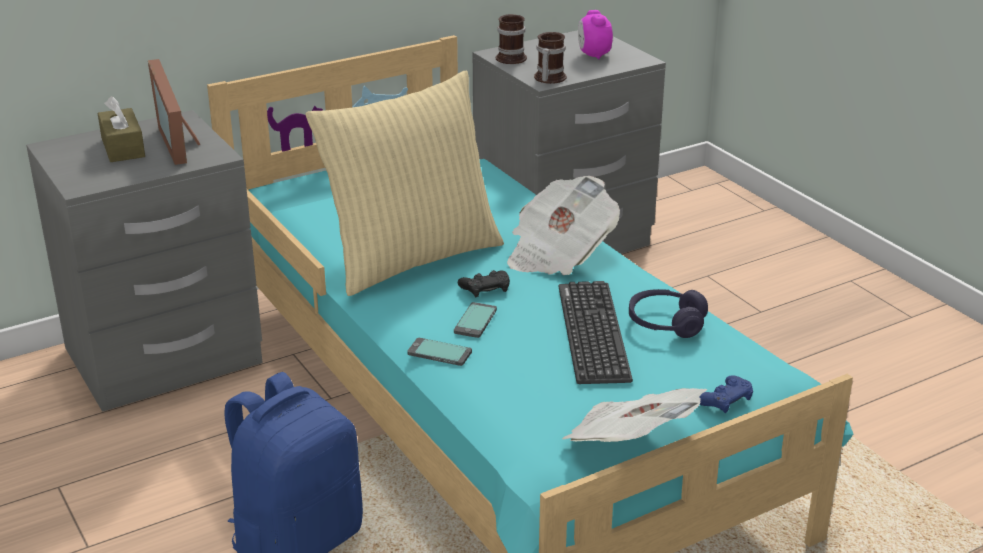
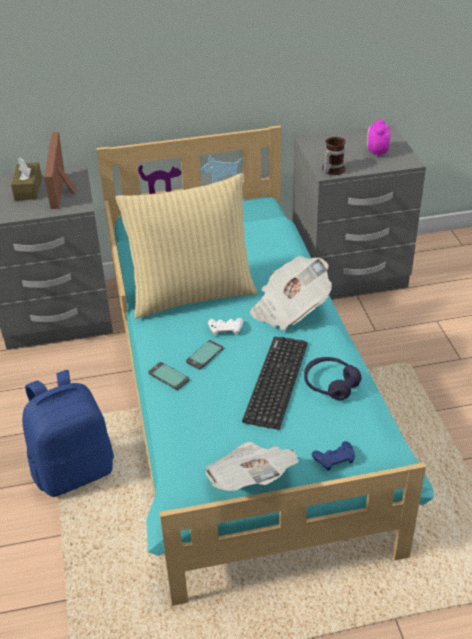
camera: 20 degrees right, 10 degrees up
(485, 288) = (225, 329): black game controller -> white game controller
(512, 57) = (318, 146): mug -> none

